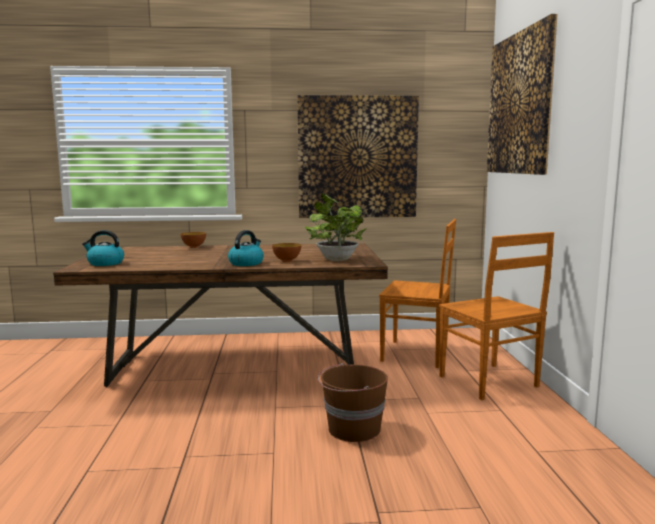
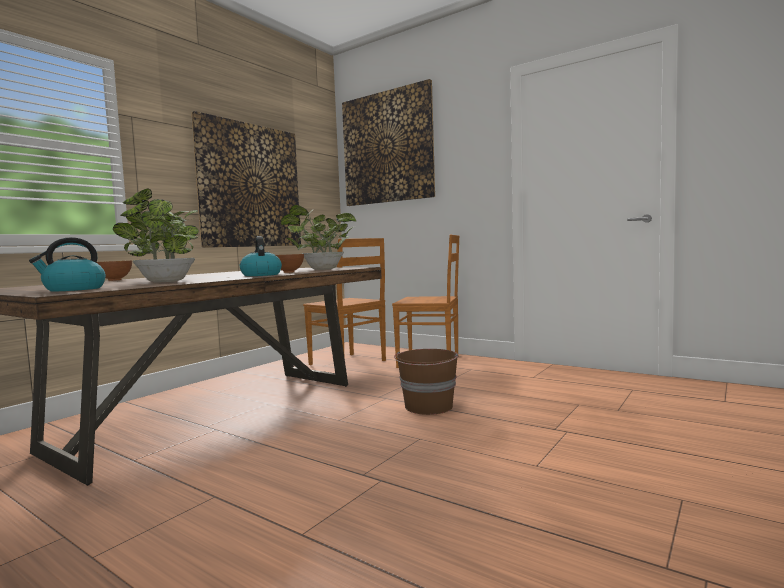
camera: 50 degrees left, 5 degrees down
(171, 261) = (164, 281): none -> potted plant
(417, 354) = (349, 363): brown chair -> brown chair turned 75 degrees clockwise

